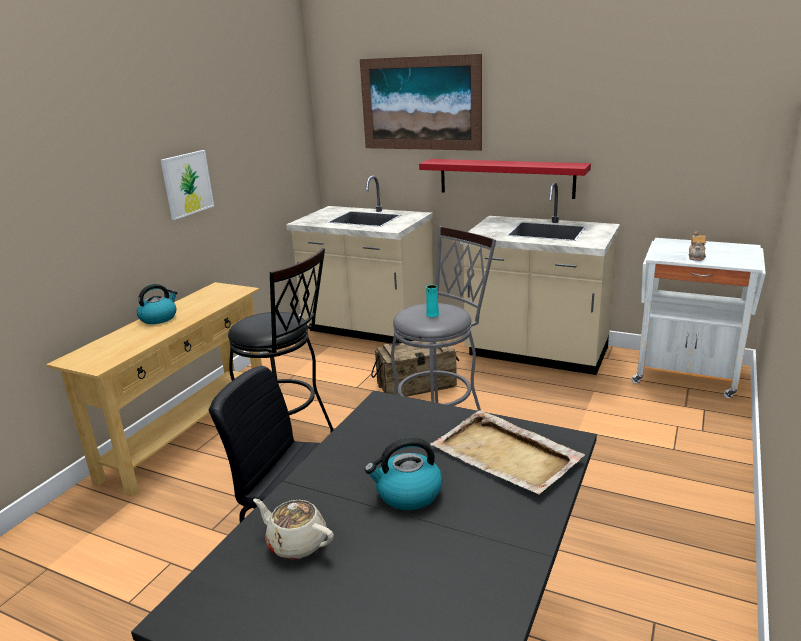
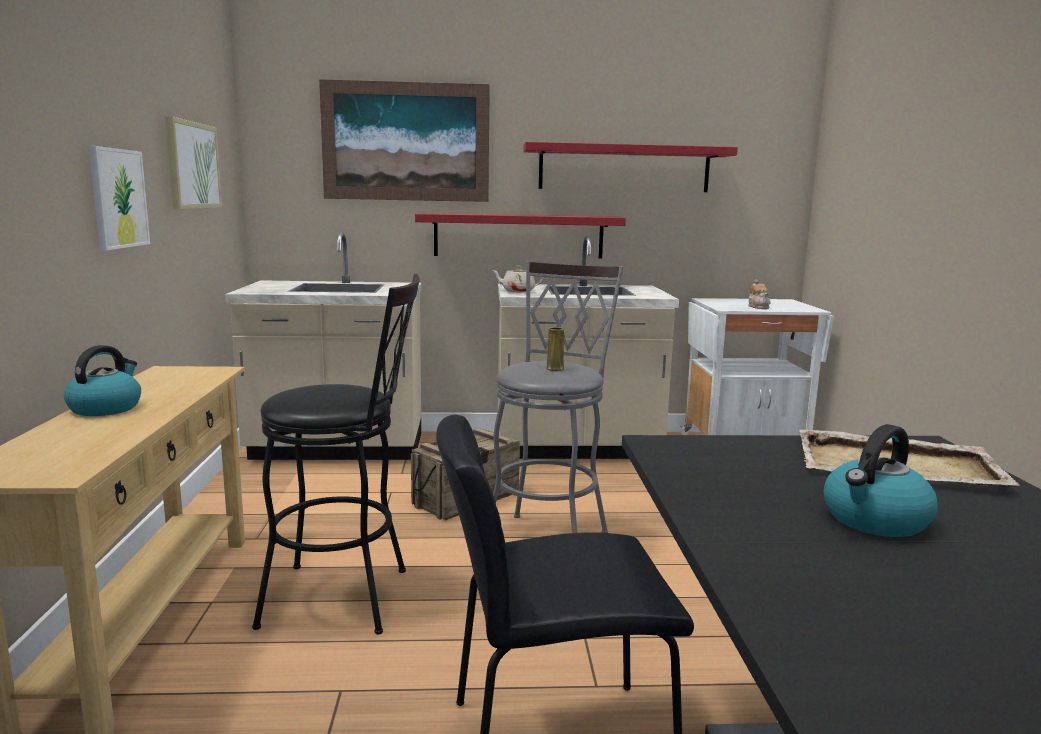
camera: 30 degrees left, 10 degrees down
(259, 141) = (192, 165): none -> picture
(296, 543) = (855, 607): beige teapot -> beige teapot (517, 291)
(432, 314) = (555, 369): turquoise vase -> yellow vase
(596, 120) = (624, 168): none -> red shelf

